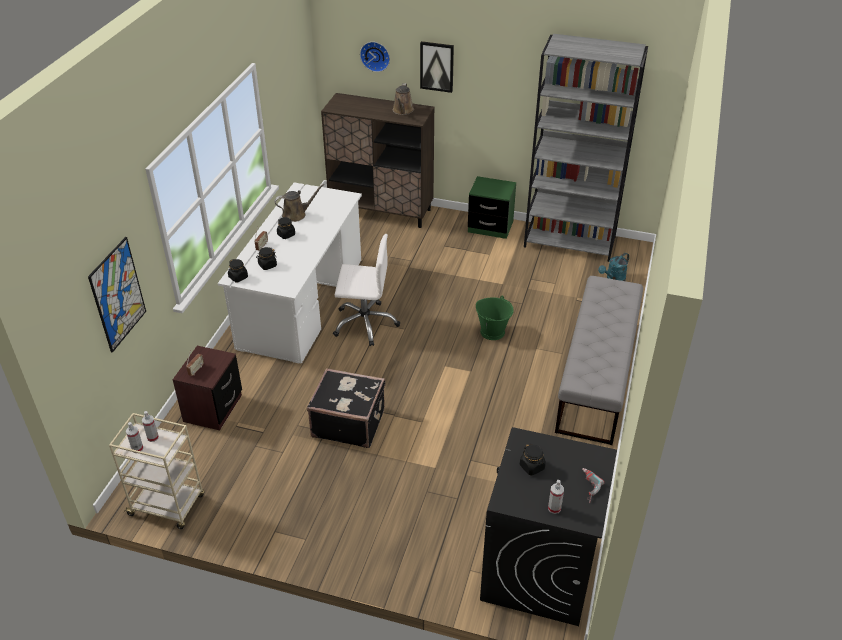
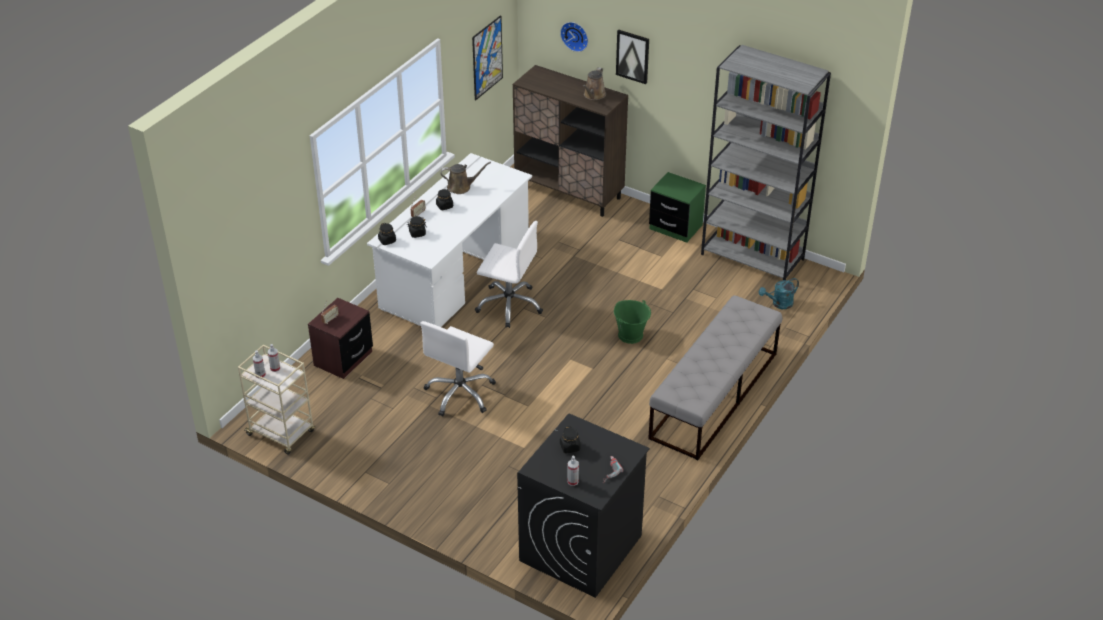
camera: 15 degrees right, 0 degrees up
(118, 295) = (268, 241): picture -> picture (487, 57)
(348, 422) = (460, 393): black suitcase -> white office chair

